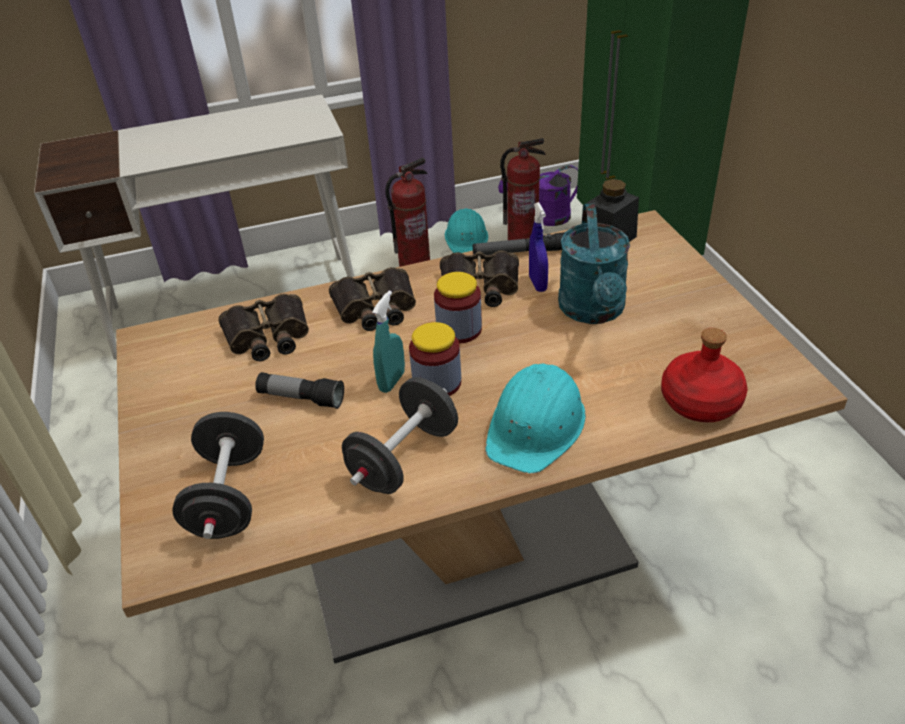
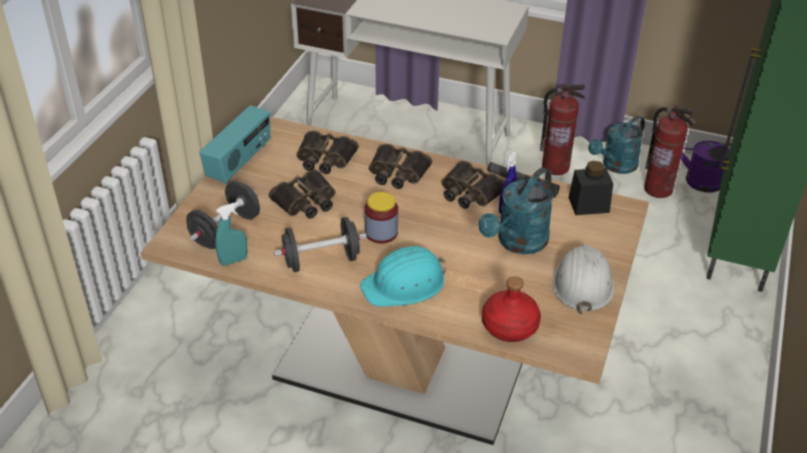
camera: 35 degrees right, 0 degrees up
(155, 399) = (240, 162): none -> radio
(301, 398) = (306, 202): flashlight -> binoculars
(392, 381) = (359, 218): turquoise spray bottle -> turquoise spray bottle (233, 260)
(459, 329) = (427, 210): jar -> none
(467, 239) = (615, 166): turquoise hard hat -> turquoise watering can
(704, 315) = (582, 283): none -> white hard hat

